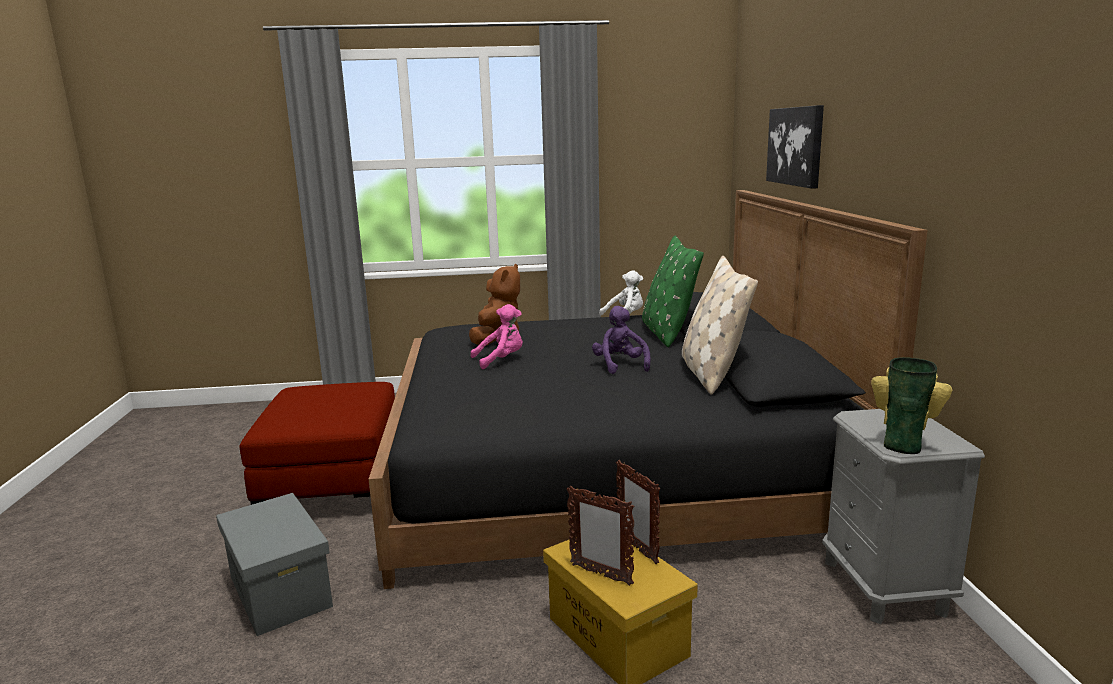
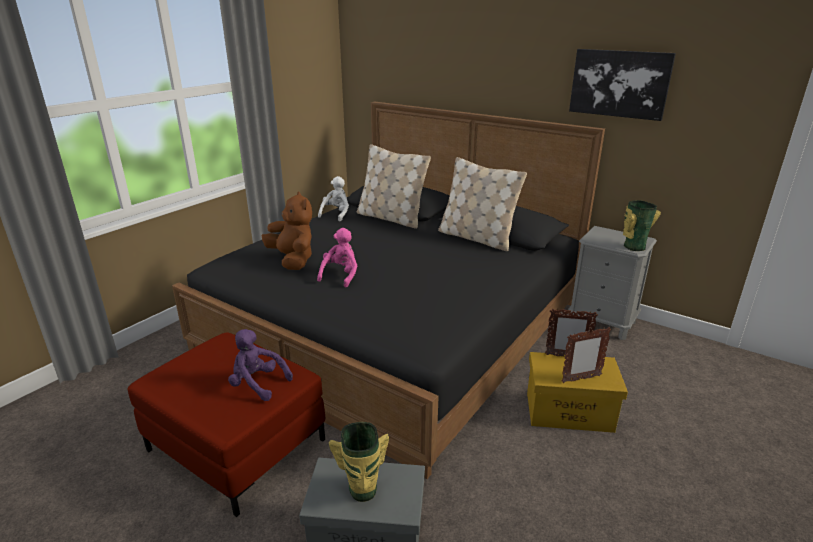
camera: 50 degrees left, 10 degrees up
(266, 526) = (362, 490): none -> vase
(620, 365) = (422, 251): purple plush toy -> purple plush toy (258, 384)
(667, 333) = (391, 218): green pillow -> beige pillow
(795, 146) = (442, 71): picture -> picture (619, 83)

